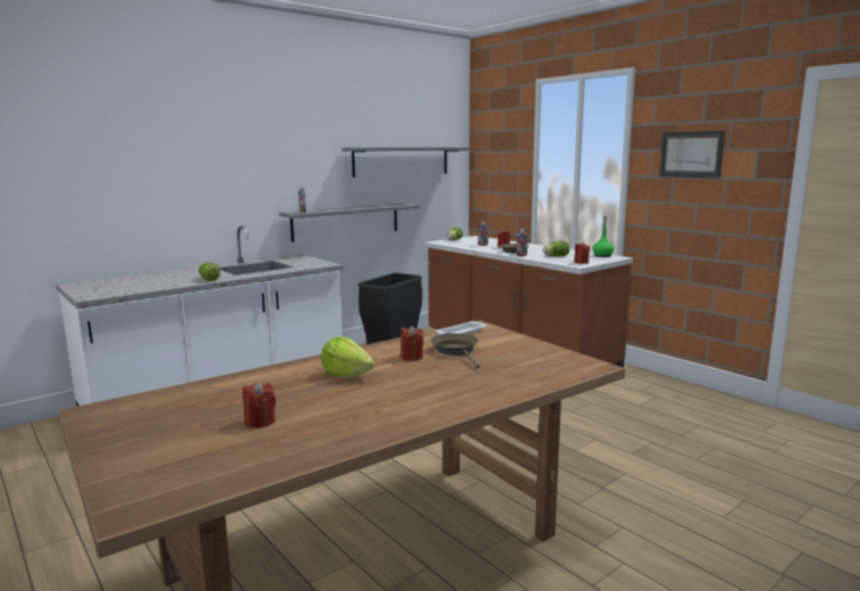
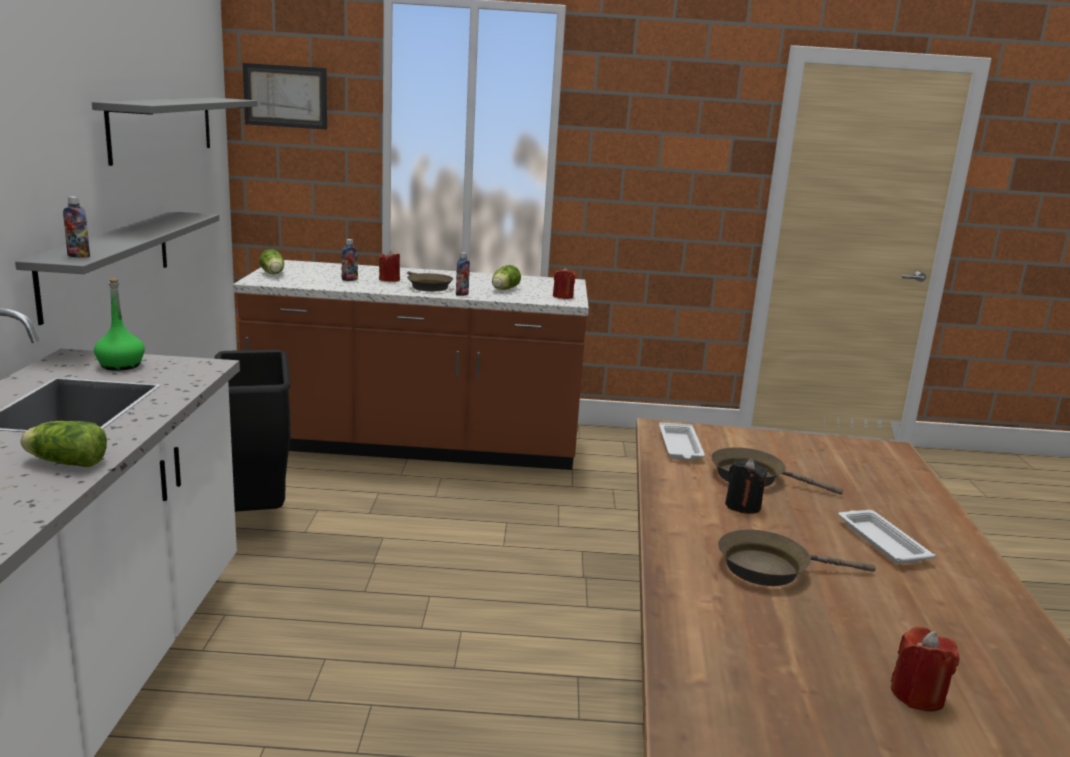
camera: 50 degrees left, 5 degrees up
(346, 375) = (770, 568): lettuce -> brown frying pan
(411, 357) = (743, 506): red candle -> black candle
(433, 387) = (881, 541): none -> white tray
(602, 255) = (549, 280): green bottle -> green bottle (121, 365)
(691, 154) = (651, 138): picture -> picture (285, 96)

